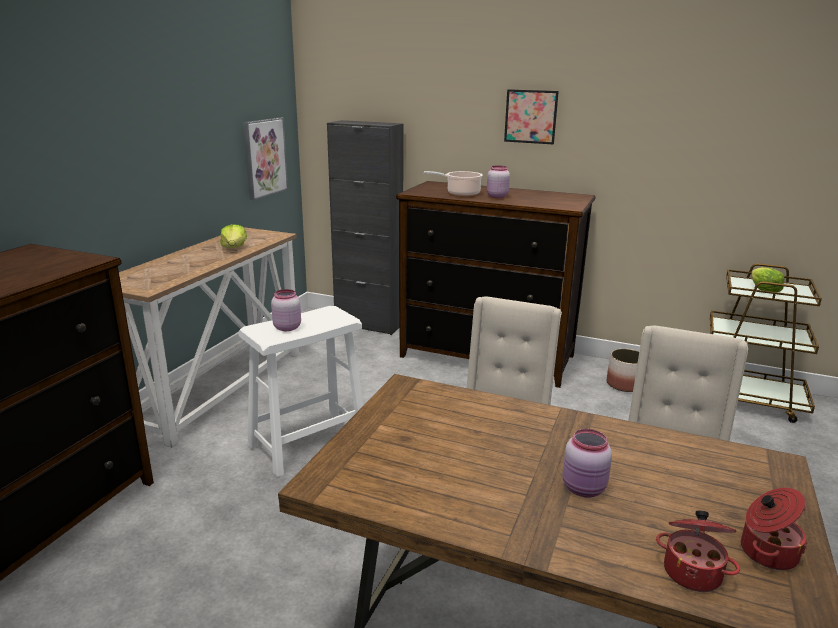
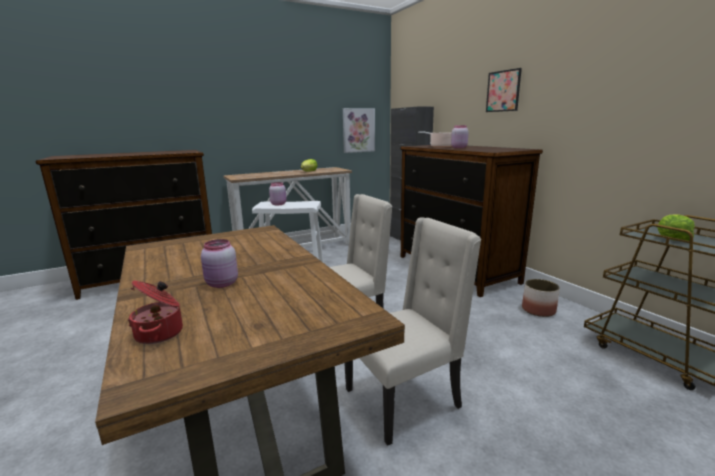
camera: 40 degrees right, 5 degrees down
(766, 552) = (221, 347): cooking pot -> none

